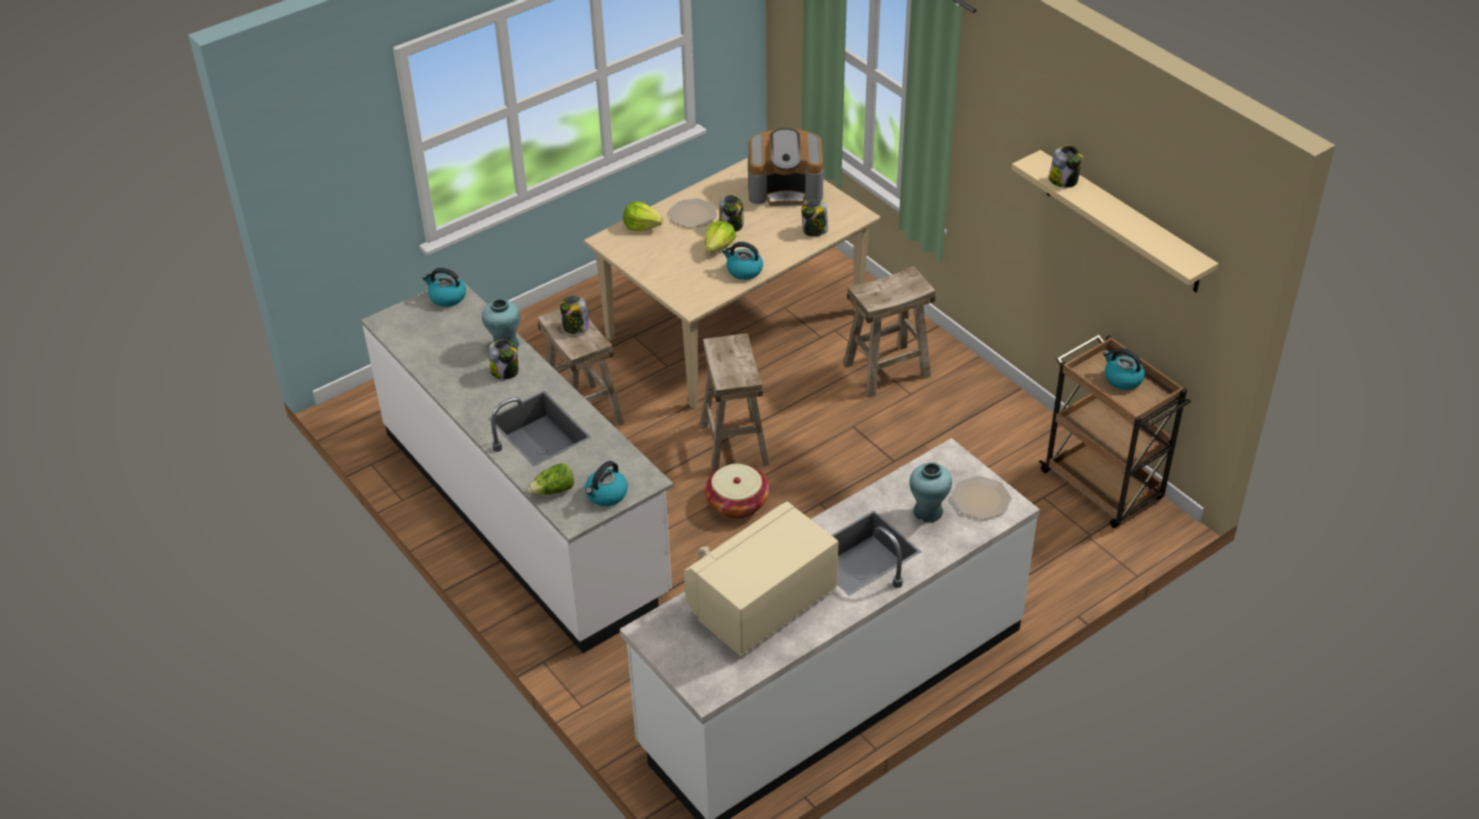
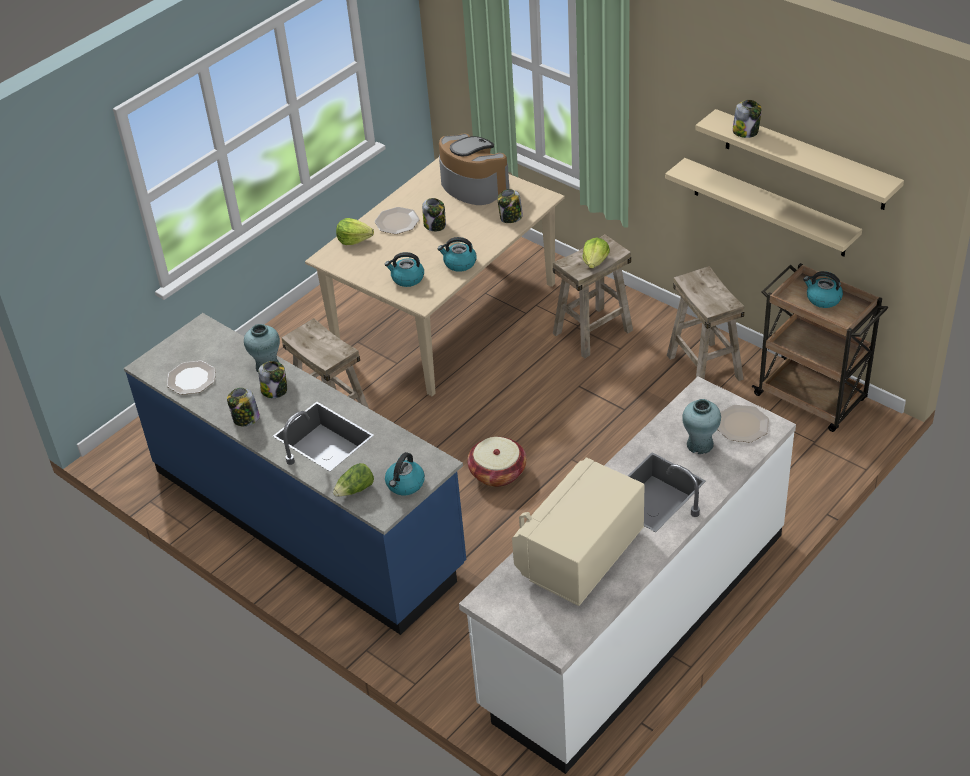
camera: 10 degrees left, 0 degrees up
(425, 344) = (191, 379): none -> plate
(447, 297) = (198, 333): kettle -> kettle (407, 278)
(525, 513) = (307, 518): white counter -> blue counter
(575, 327) = (319, 341): jar -> jar (245, 419)
(719, 247) = (430, 246): lettuce -> lettuce (595, 262)
(733, 443) = (477, 420): beige stool -> beige stool (703, 367)
(785, 189) = (473, 185): coffee machine -> coffee machine turned 120 degrees counterclockwise
(1084, 268) = (769, 208): none -> beige shelf

